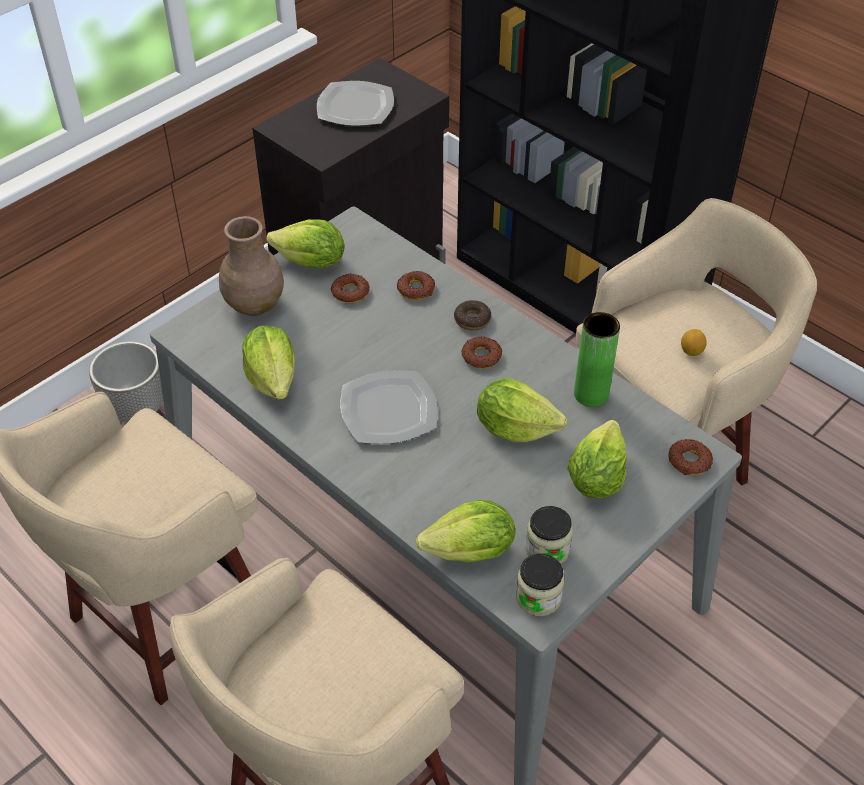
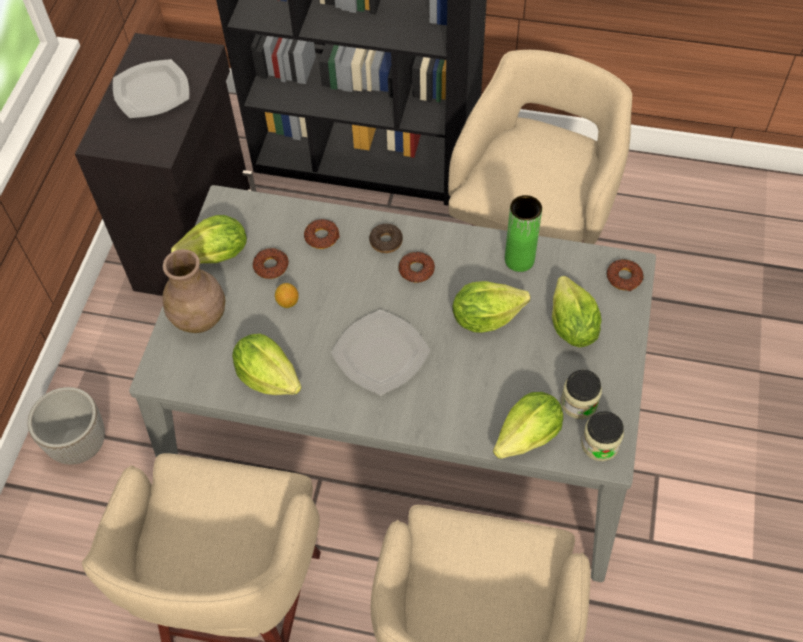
camera: 30 degrees left, 10 degrees up
(691, 351) = (551, 183): lemon -> lemon (287, 302)

